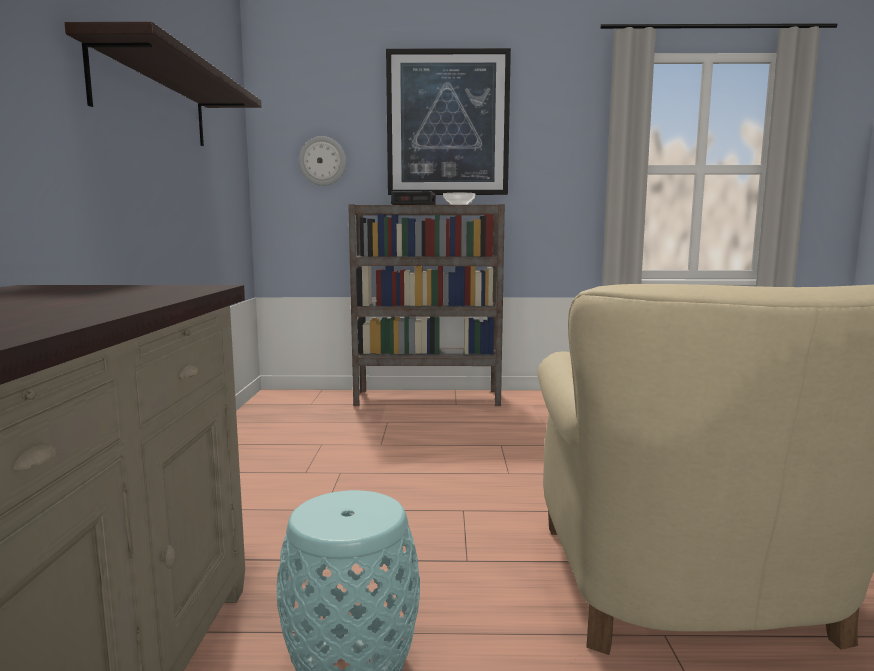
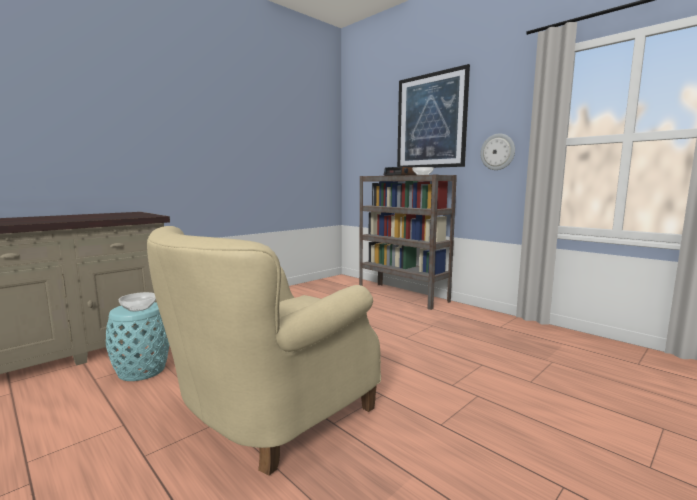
camera: 45 degrees right, 0 degrees up
(153, 100) = (245, 134): shelf -> none
(322, 161) = (370, 150): wall clock -> wall clock (497, 152)
(362, 510) = (139, 308): none -> bowl

